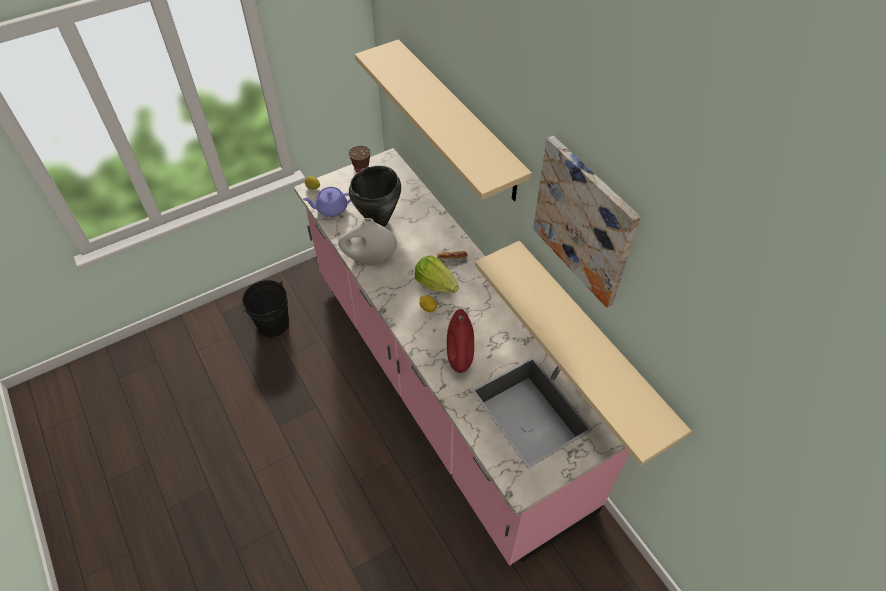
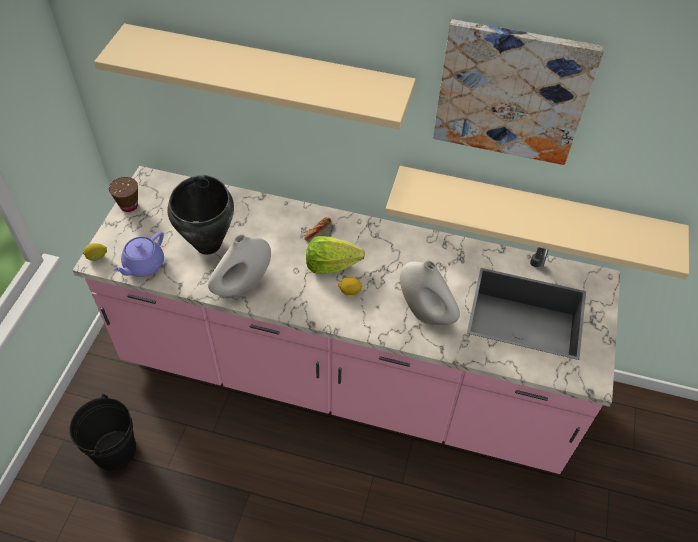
camera: 45 degrees left, 0 degrees up
(460, 357) = (426, 313): red vase -> white vase

